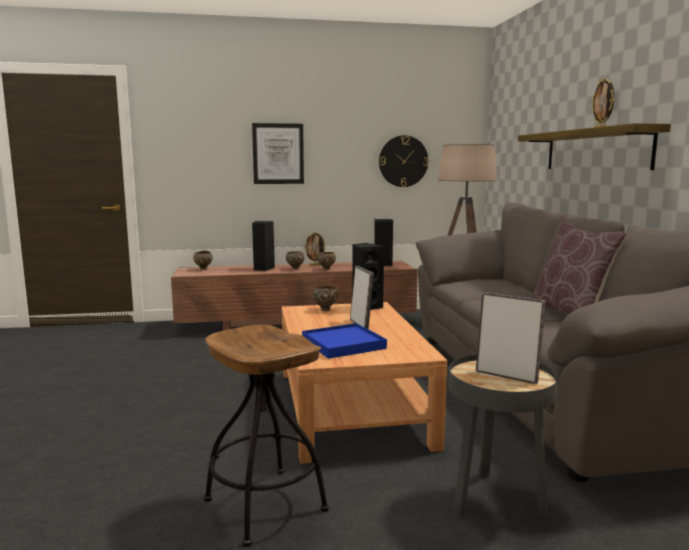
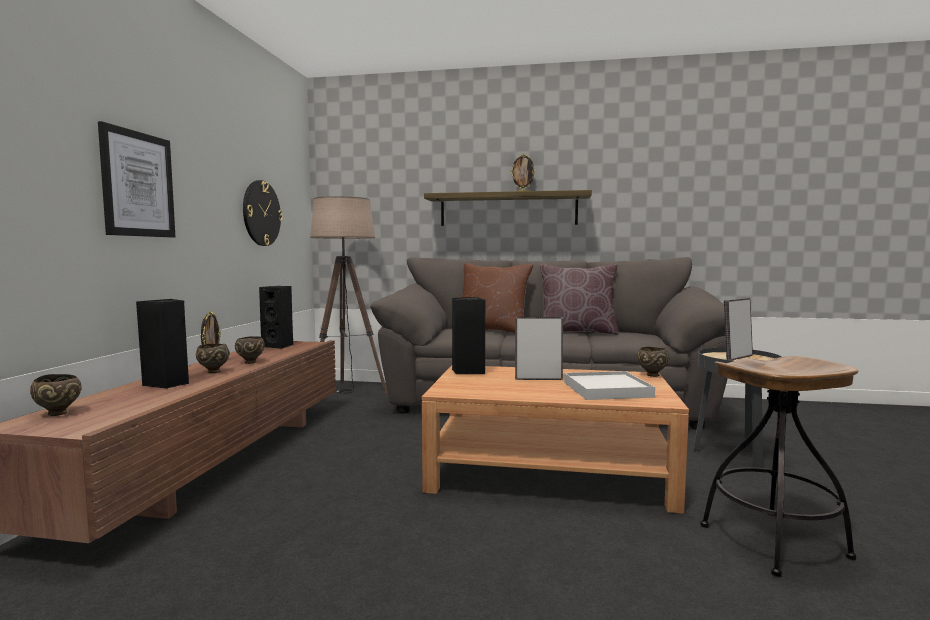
camera: 70 degrees left, 5 degrees down
(325, 309) = (462, 383): brown bowl -> brown bowl (651, 375)
(343, 344) = (607, 389): blue tray -> white tray
(514, 288) = (492, 330): none -> brown pillow

